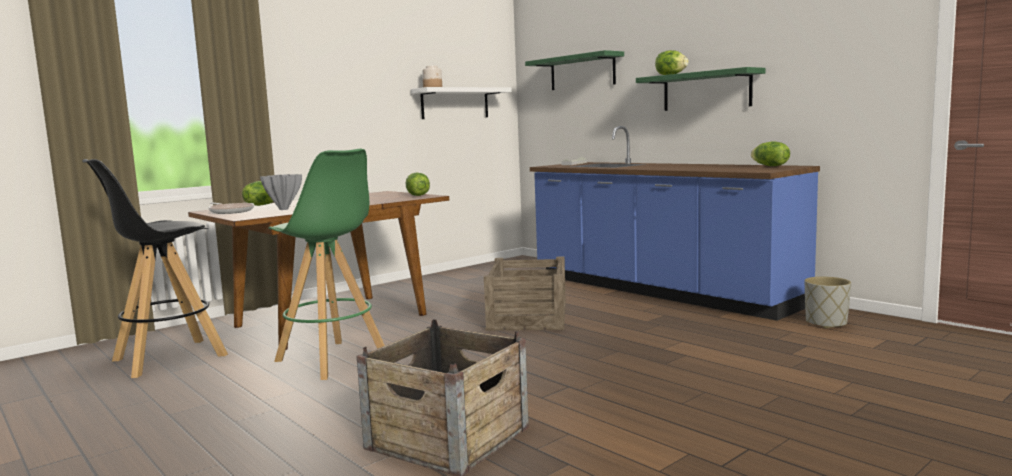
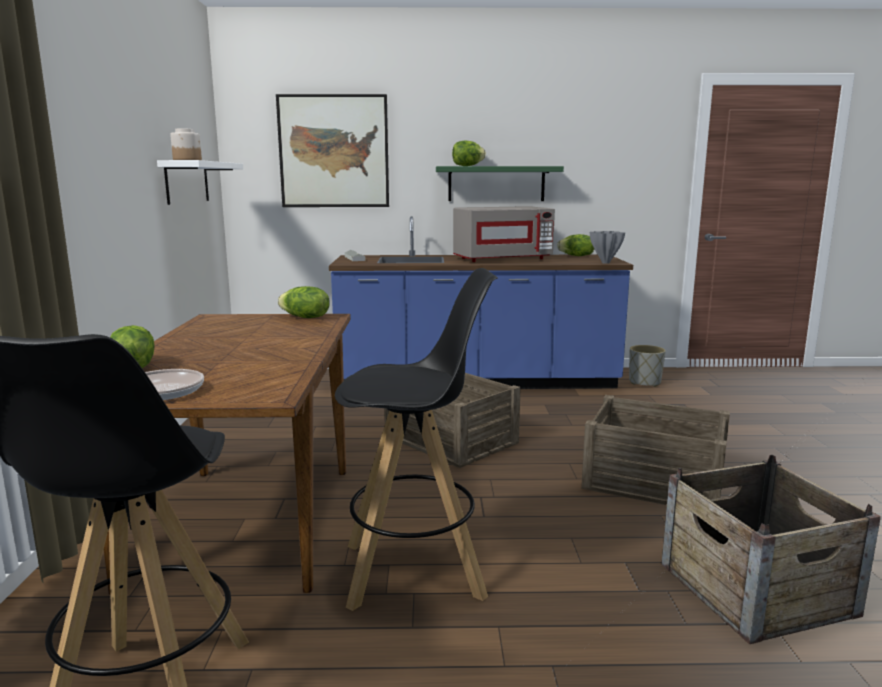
camera: 50 degrees left, 5 degrees up
(283, 209) = (239, 370): grey vase -> grey vase (605, 263)
(332, 360) = (416, 570): green stool -> black stool
(582, 72) = (334, 151): green shelf -> picture
(583, 375) = (654, 481): none -> crate
(678, 166) = (502, 259): none -> grey microwave

